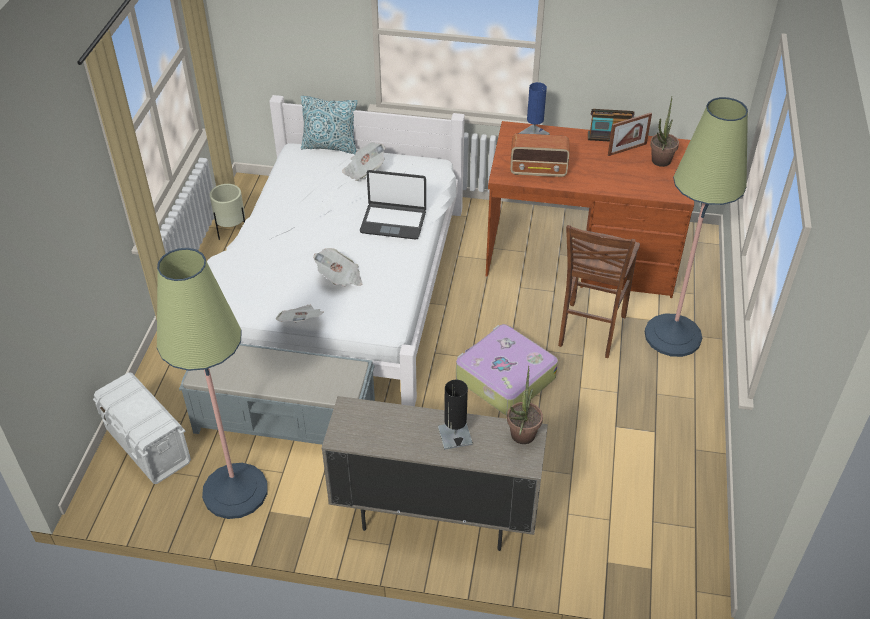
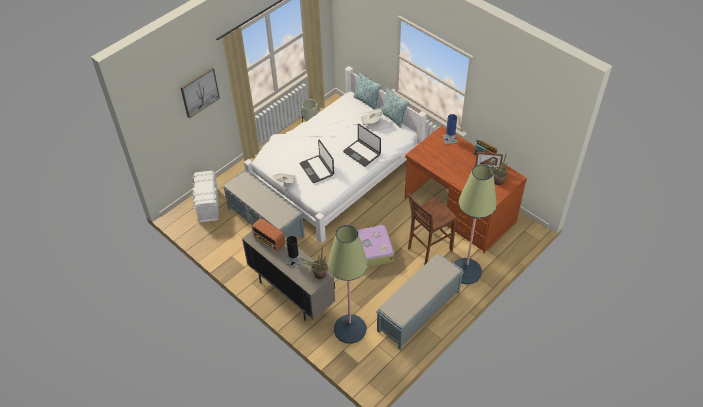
camera: 35 degrees right, 5 degrees up
(67, 201) = (199, 92): none -> picture
(235, 491) = (226, 241): floor lamp -> floor lamp (350, 329)
(340, 278) = (317, 169): newspaper -> laptop
(394, 153) = (393, 117): none -> pillow
(539, 170) = (434, 159): radio -> radio (269, 241)
(663, 433) = (418, 312): none -> grey bench

